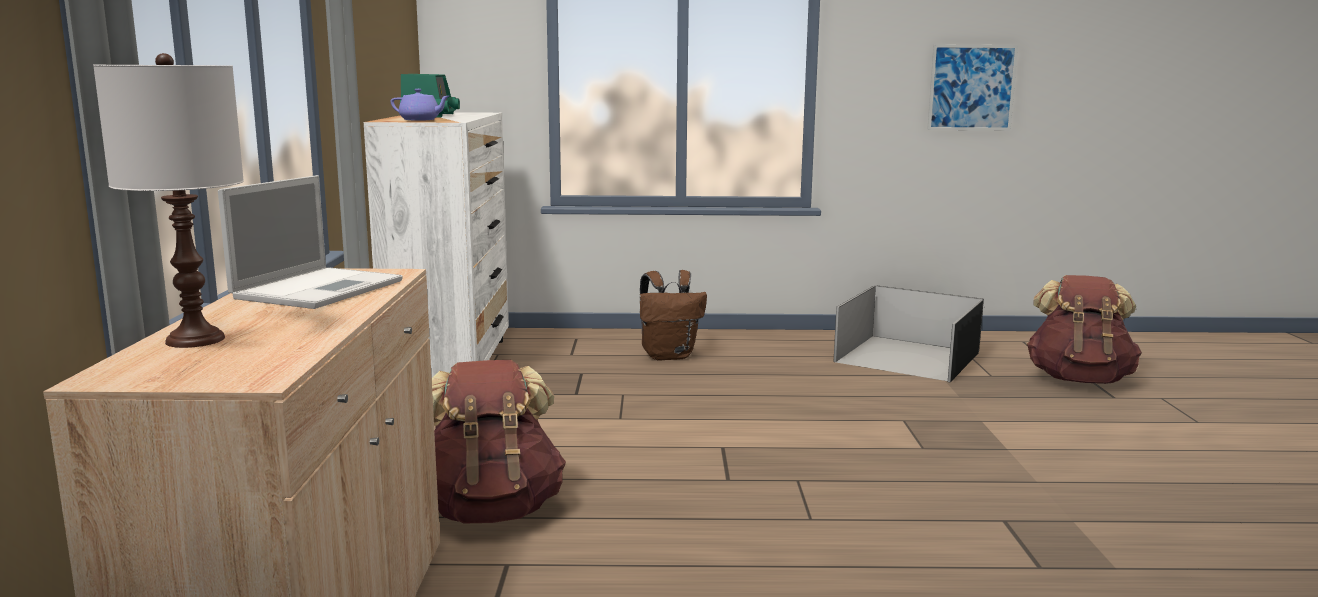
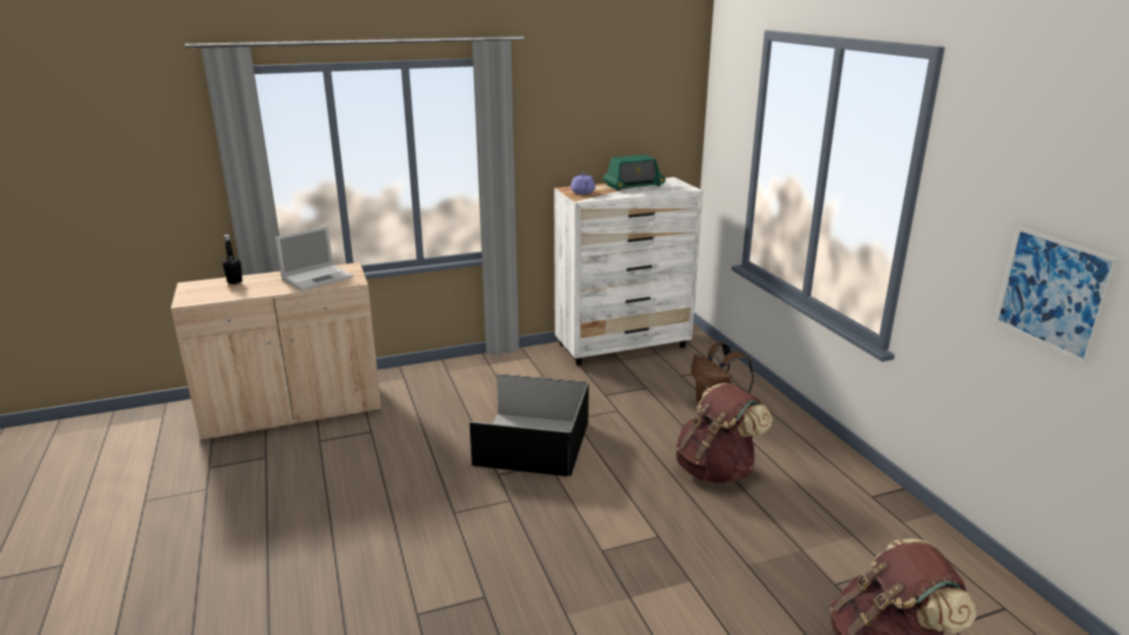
camera: 70 degrees right, 10 degrees up
(195, 339) = (235, 282): white table lamp -> black bottle
(320, 288) = (318, 278): laptop -> laptop turned 45 degrees counterclockwise
(491, 510) = (425, 413): brown backpack -> brown backpack (716, 470)
(905, 357) = (840, 525): black storage box -> black storage box (532, 442)

